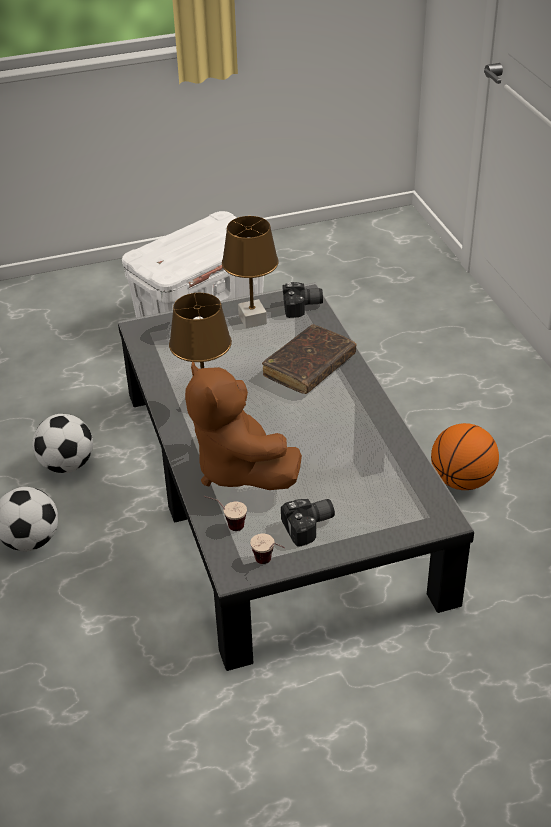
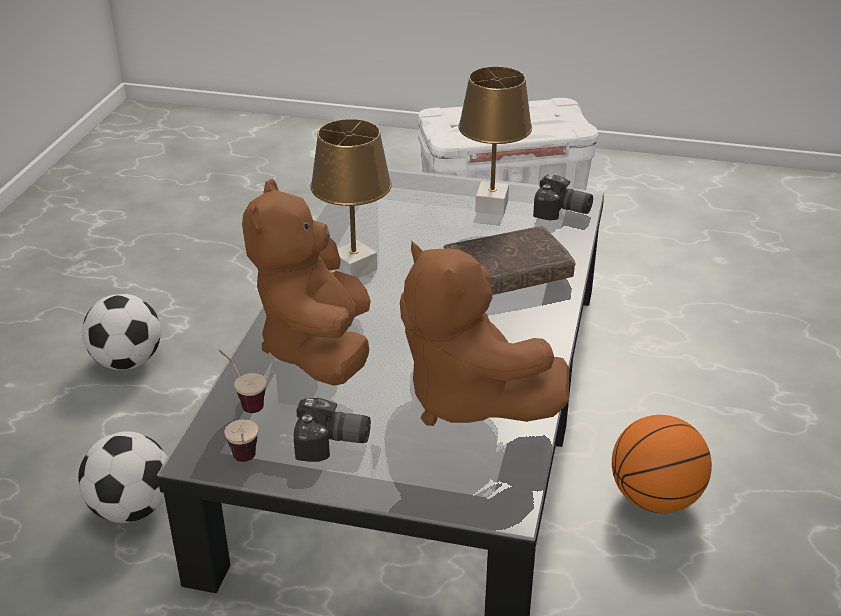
camera: 30 degrees right, 5 degrees down
(67, 465) = (231, 304): football -> football (132, 509)
(363, 463) = (467, 400): none -> brown plush toy

